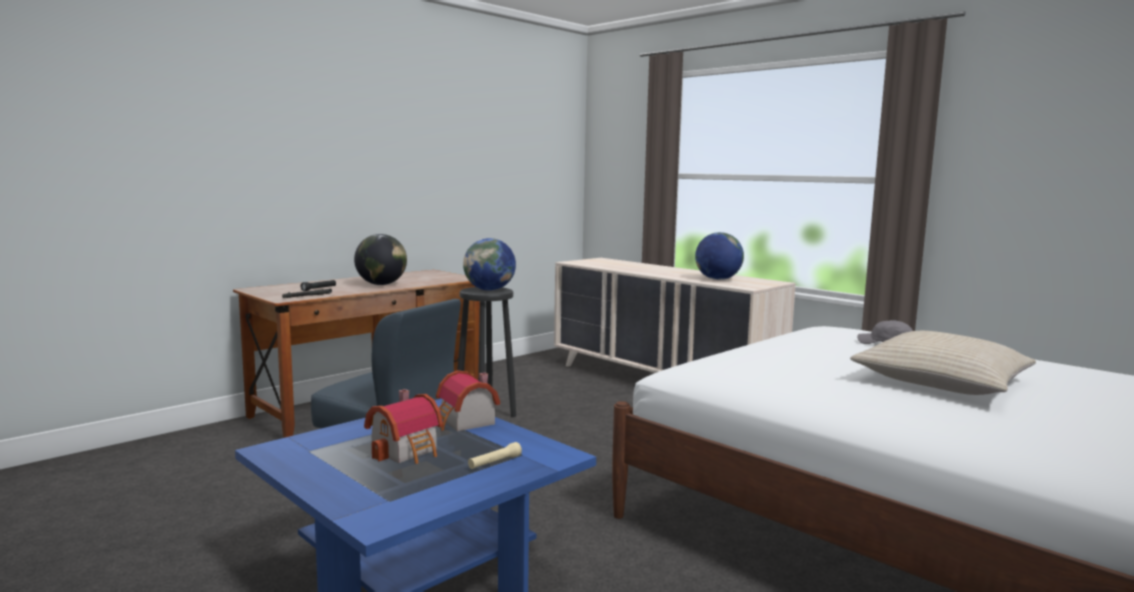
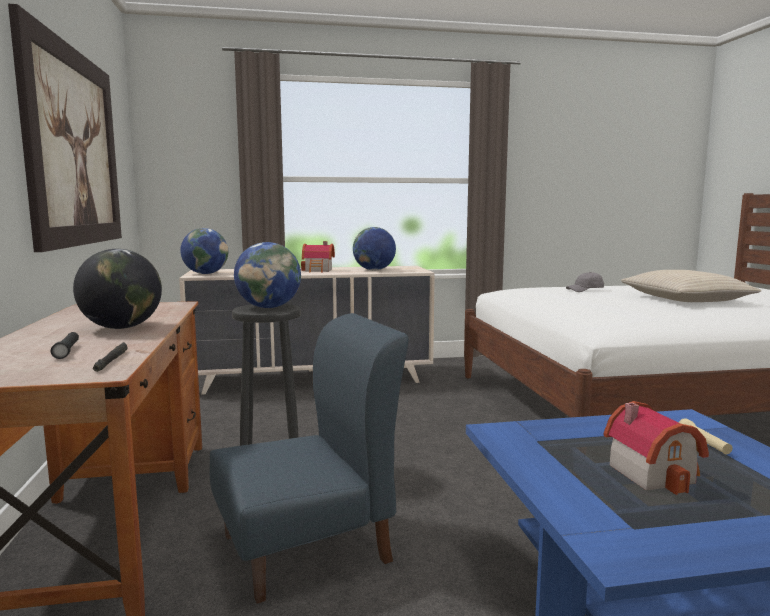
camera: 55 degrees left, 0 degrees up
(464, 160) = (74, 148): none -> picture
(465, 422) = (567, 432): toy house -> toy house (319, 270)
(585, 262) = (205, 273): none -> globe

